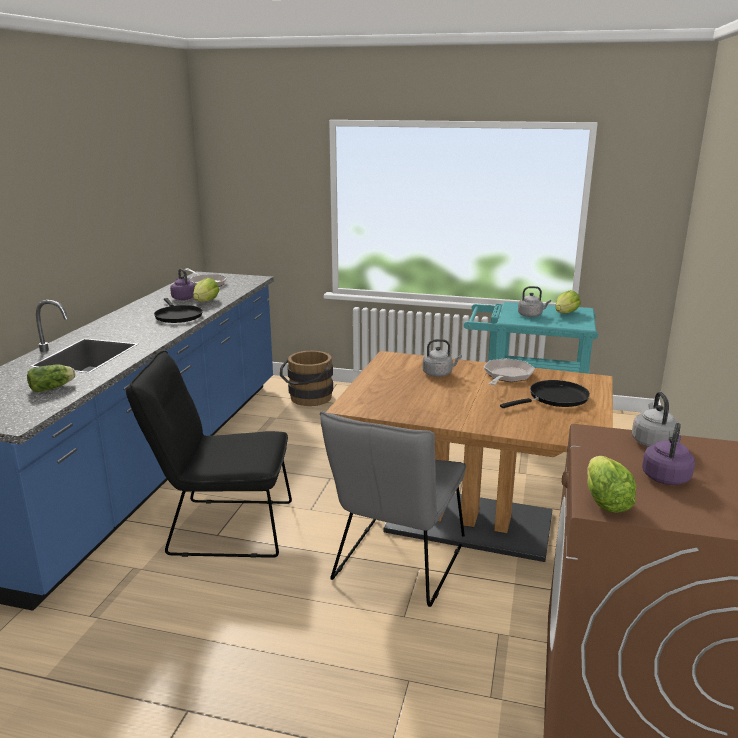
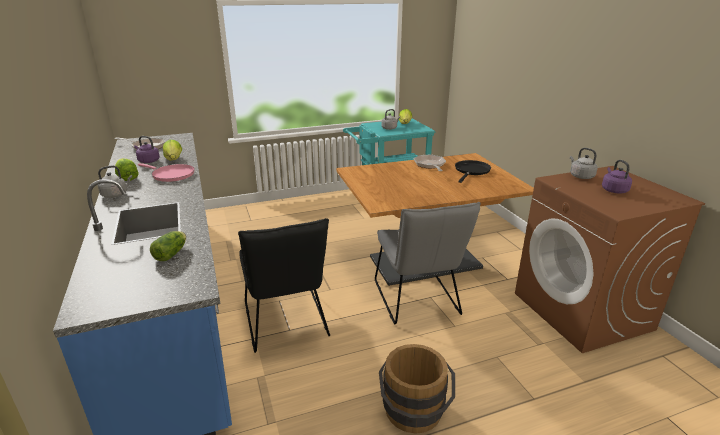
camera: 35 degrees left, 5 degrees up
(177, 316) = (171, 175): black frying pan -> pink frying pan
(222, 527) = (286, 324): black chair -> black chair turned 75 degrees counterclockwise
(308, 399) = (238, 221): brown bucket -> brown bucket (414, 414)
(439, 373) = (394, 173): grey kettle -> grey kettle (116, 194)
(605, 502) = (616, 209): lettuce -> lettuce (127, 178)

